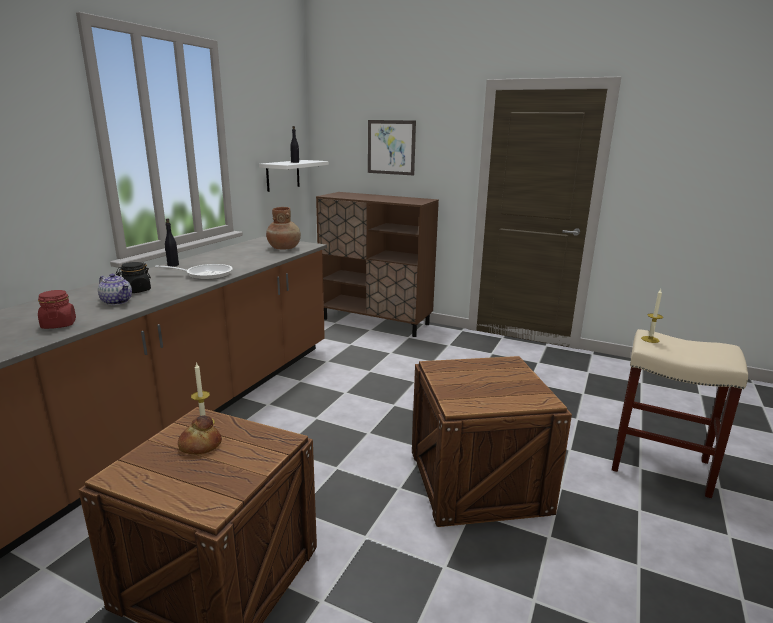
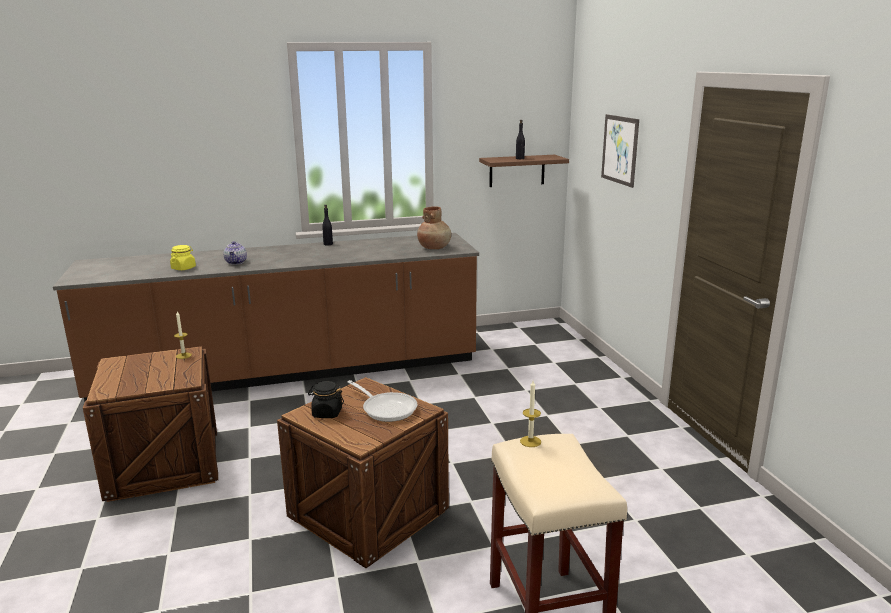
camera: 50 degrees right, 0 degrees up
(59, 324) = (183, 268): red jar -> yellow jar
(136, 291) = (261, 257): black jar -> black jar (327, 413)
(200, 445) = (158, 365): bread -> none
(205, 274) = (323, 256): frying pan -> frying pan (386, 408)
(283, 175) = (517, 171): white shelf -> brown shelf
(376, 321) = (576, 357): brown cabinet -> none

